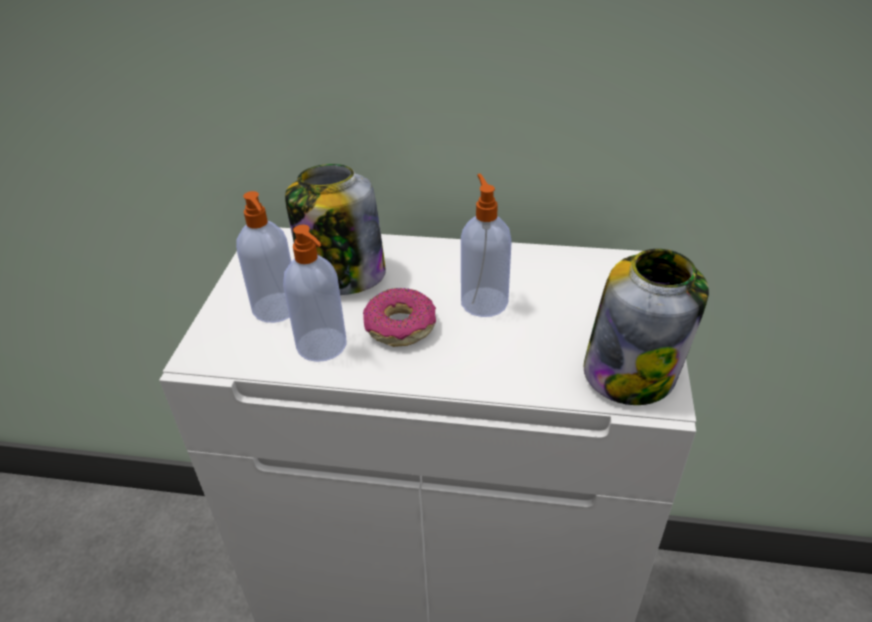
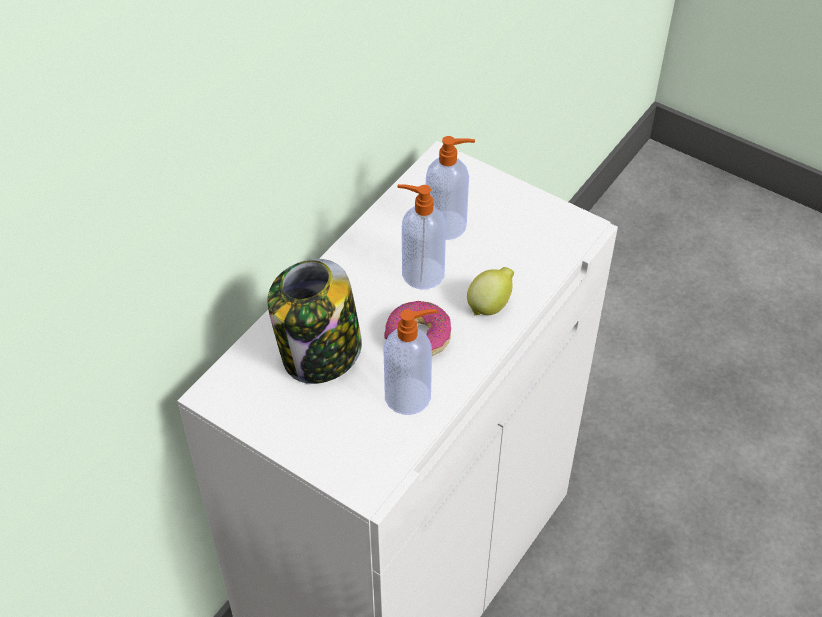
camera: 65 degrees left, 10 degrees up
(276, 309) = (337, 415): soap dispenser -> soap dispenser (447, 225)
(479, 362) = (490, 305): none -> lemon
(631, 372) = (551, 228): jar -> none

